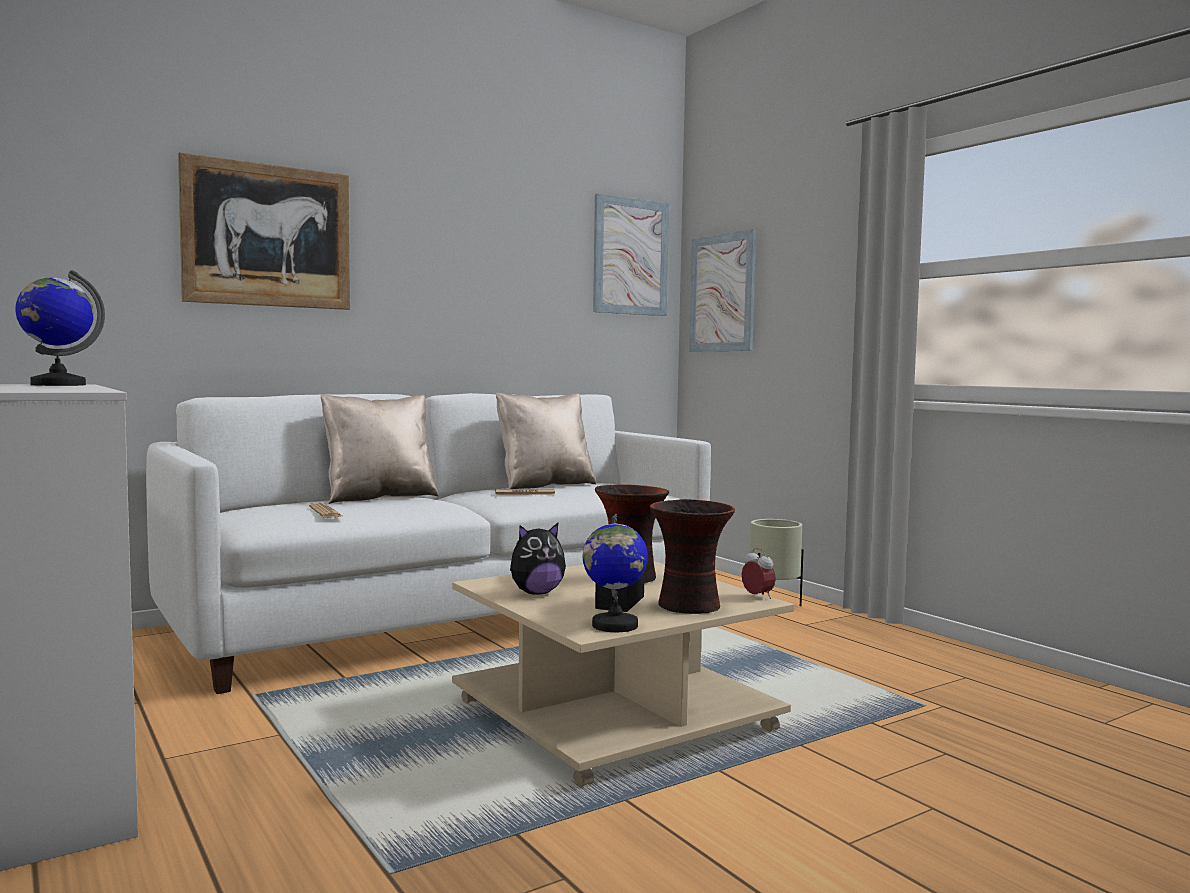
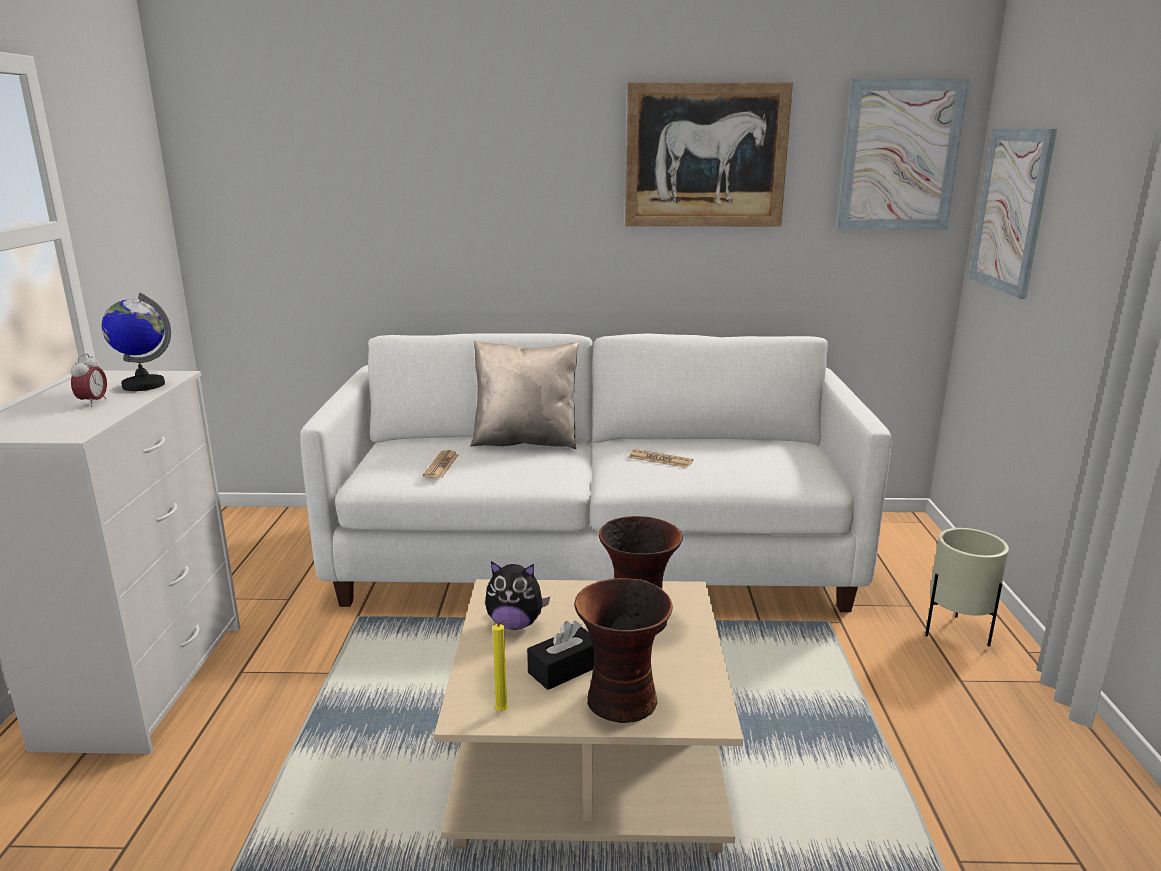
camera: 35 degrees right, 15 degrees up
(268, 236) = (460, 171): picture -> picture (705, 156)
(544, 485) = (706, 444): beige pillow -> none
(614, 625) = (503, 712): globe -> yellow candle
(757, 596) = (719, 708): alarm clock -> alarm clock (93, 403)

